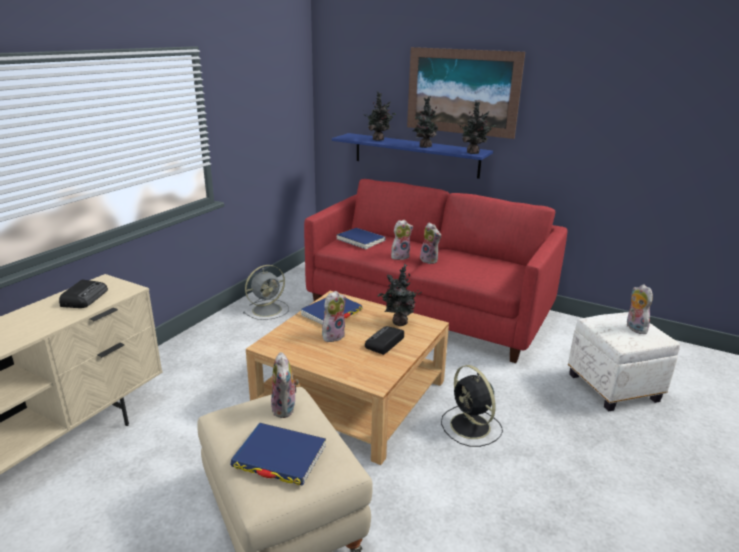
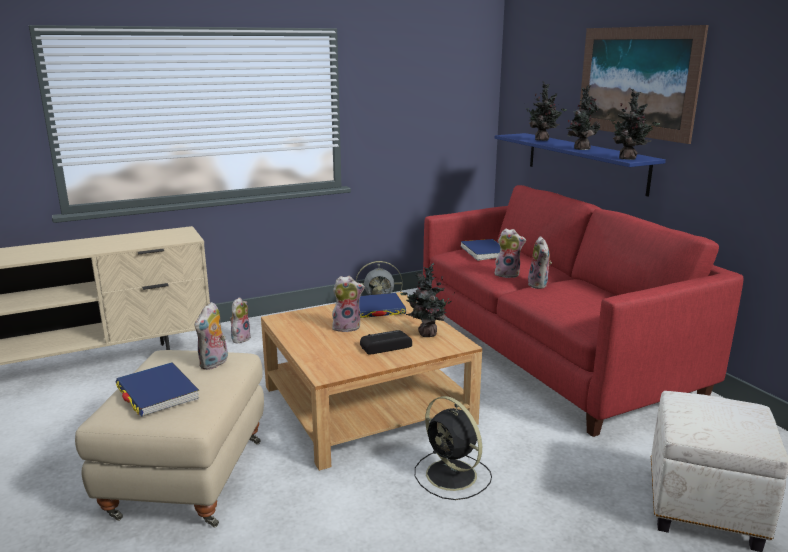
camera: 35 degrees right, 5 degrees down
(85, 297) = (153, 237): radio -> none
(471, 427) = (453, 476): black fan -> black fan turned 45 degrees counterclockwise
(634, 328) = (730, 421): plush toy -> plush toy (240, 338)

